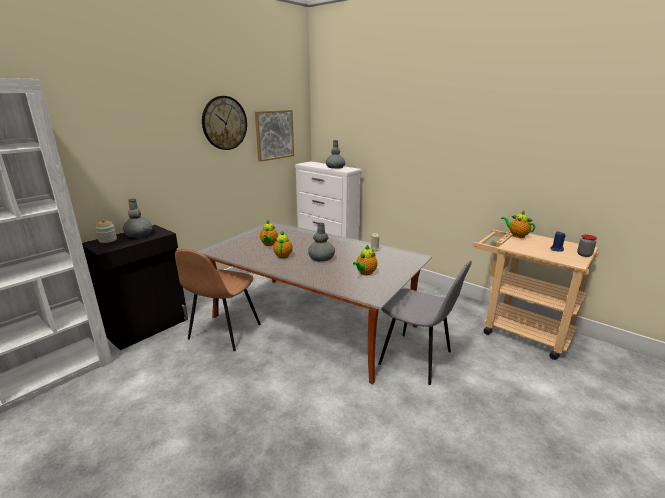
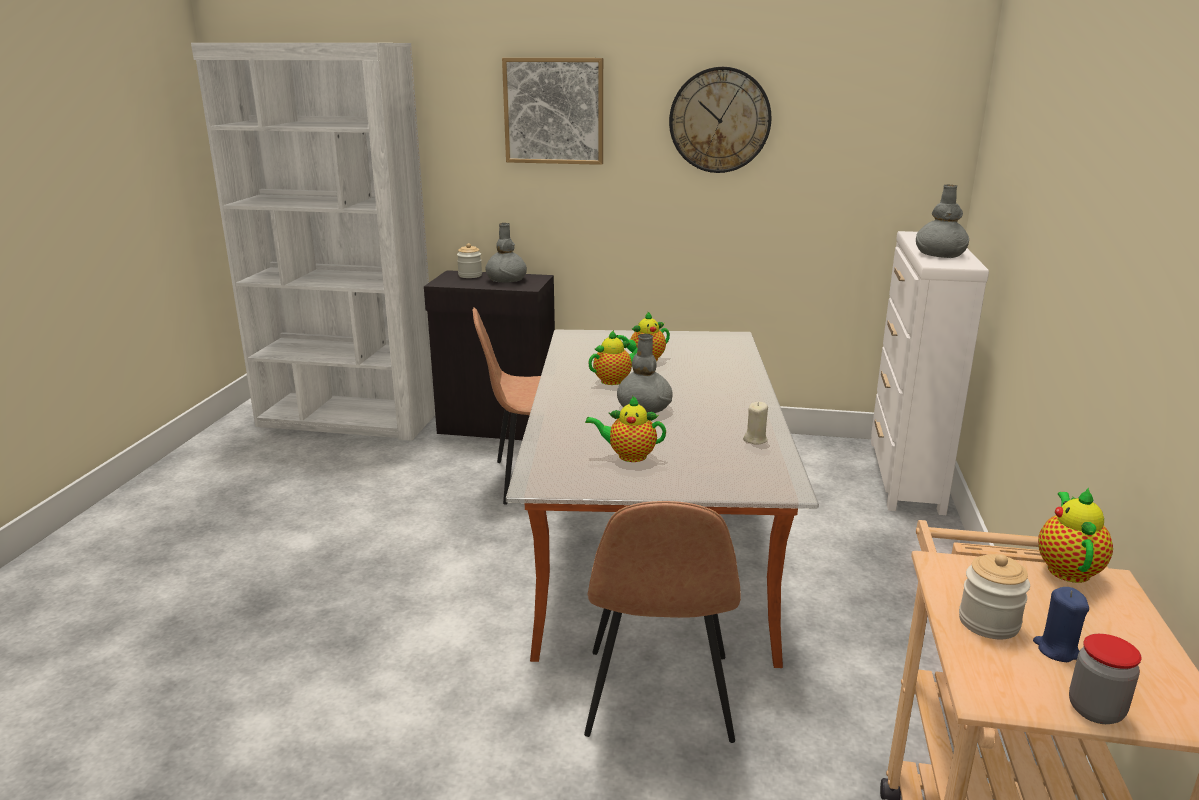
camera: 60 degrees right, 0 degrees up
(274, 135) = (848, 156): picture -> picture (554, 111)
(417, 359) = (658, 698): grey chair -> brown chair
(542, 252) = (988, 622): none -> jar

